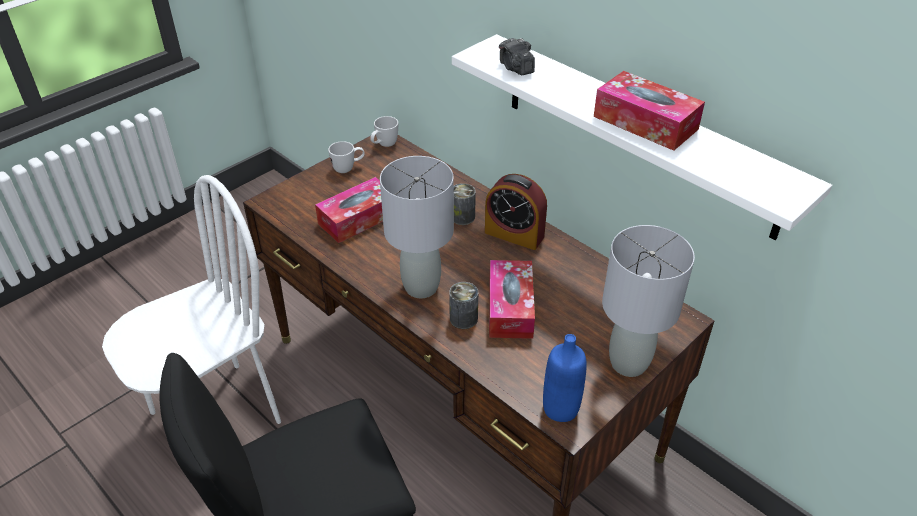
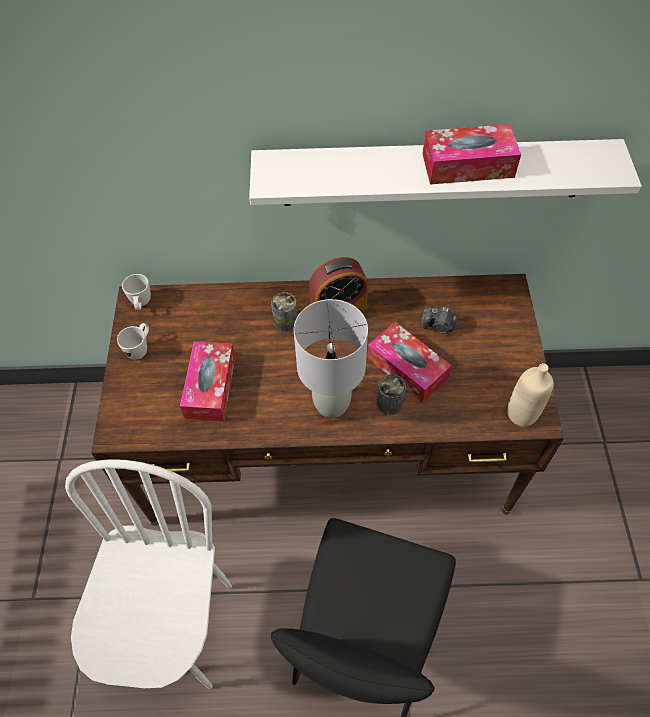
camera: 45 degrees left, 15 degrees up
(516, 68) = (316, 176): camera -> camera (439, 326)
(560, 408) = (521, 414): blue bottle -> beige bottle
(627, 363) = (518, 347): grey table lamp -> none

